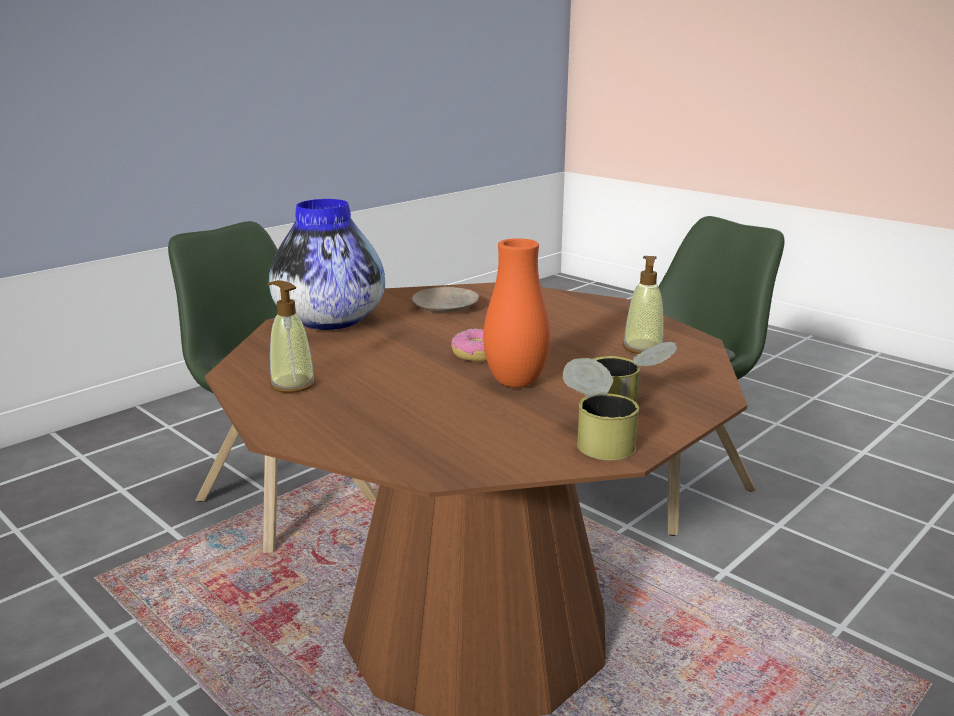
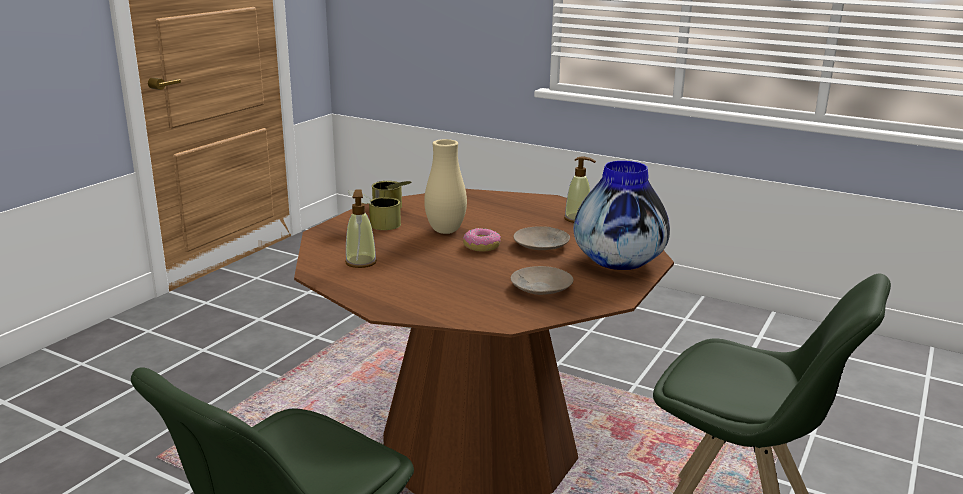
camera: 165 degrees right, 0 degrees up
(395, 350) = (542, 245): none -> beige plate
(515, 383) = (445, 231): orange vase -> beige vase

